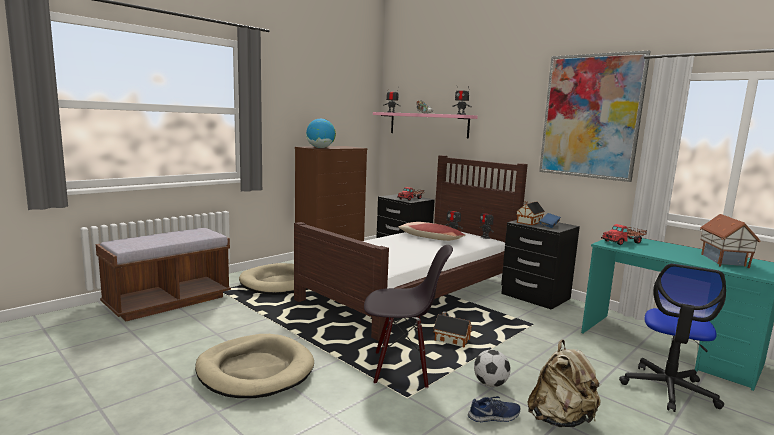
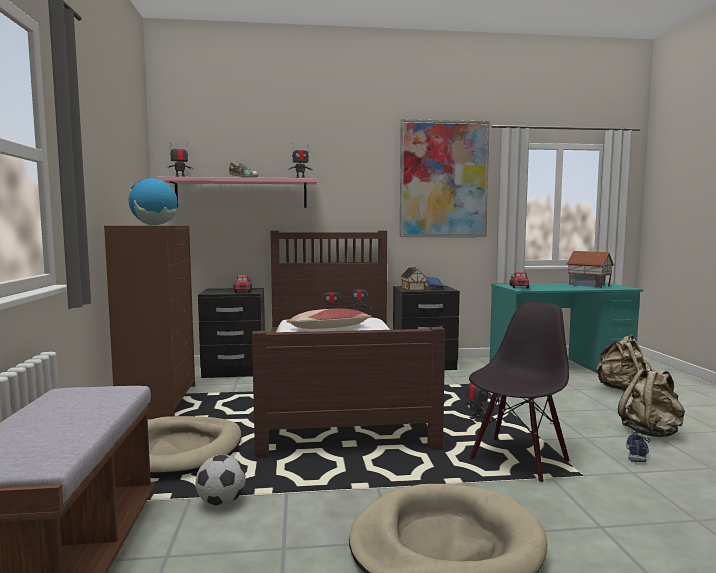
camera: 50 degrees left, 5 degrees down
(450, 340) = (476, 420): toy house -> toy robot
(490, 384) = (577, 435): football -> football (221, 502)
(668, 389) = (621, 389): office chair -> beige backpack

